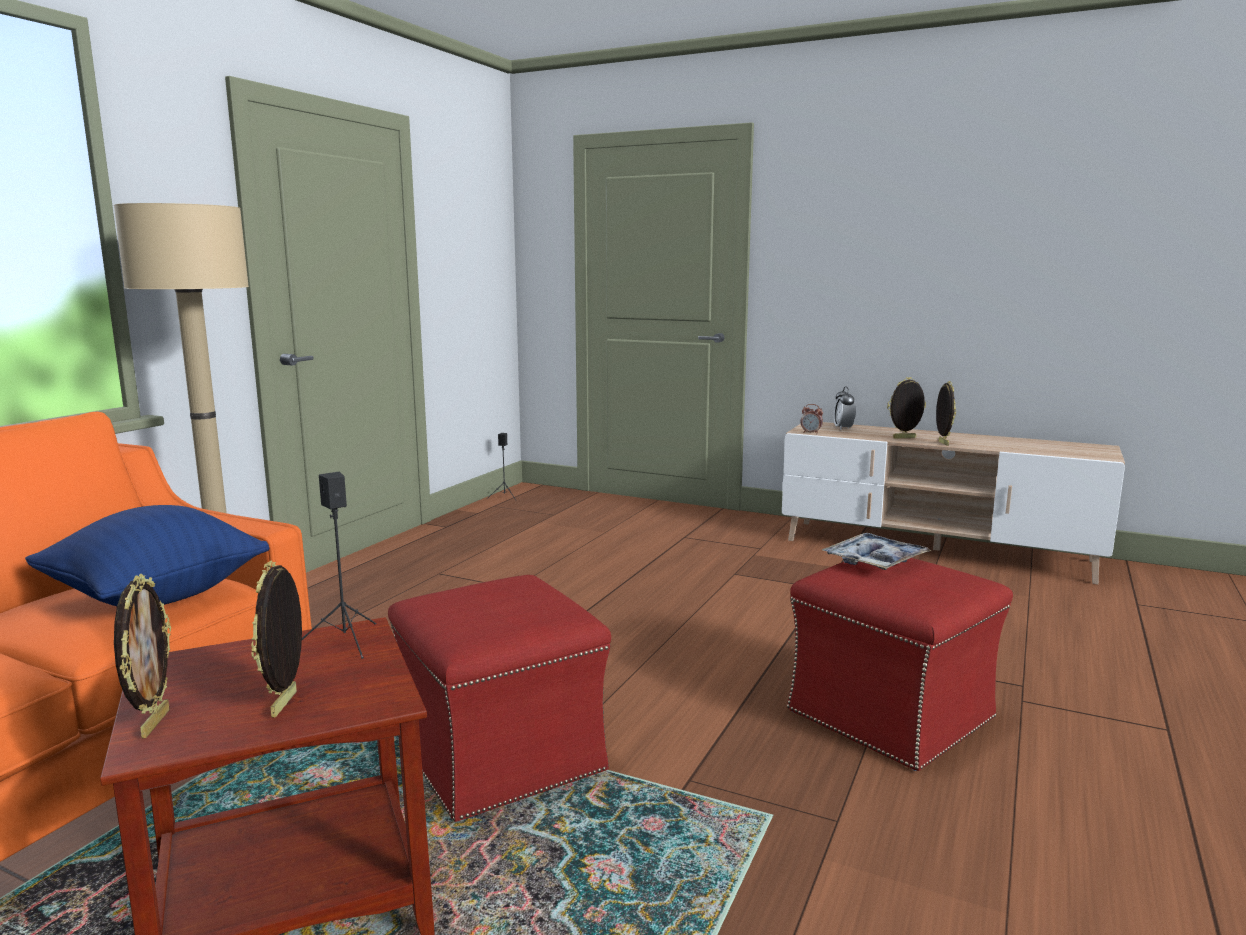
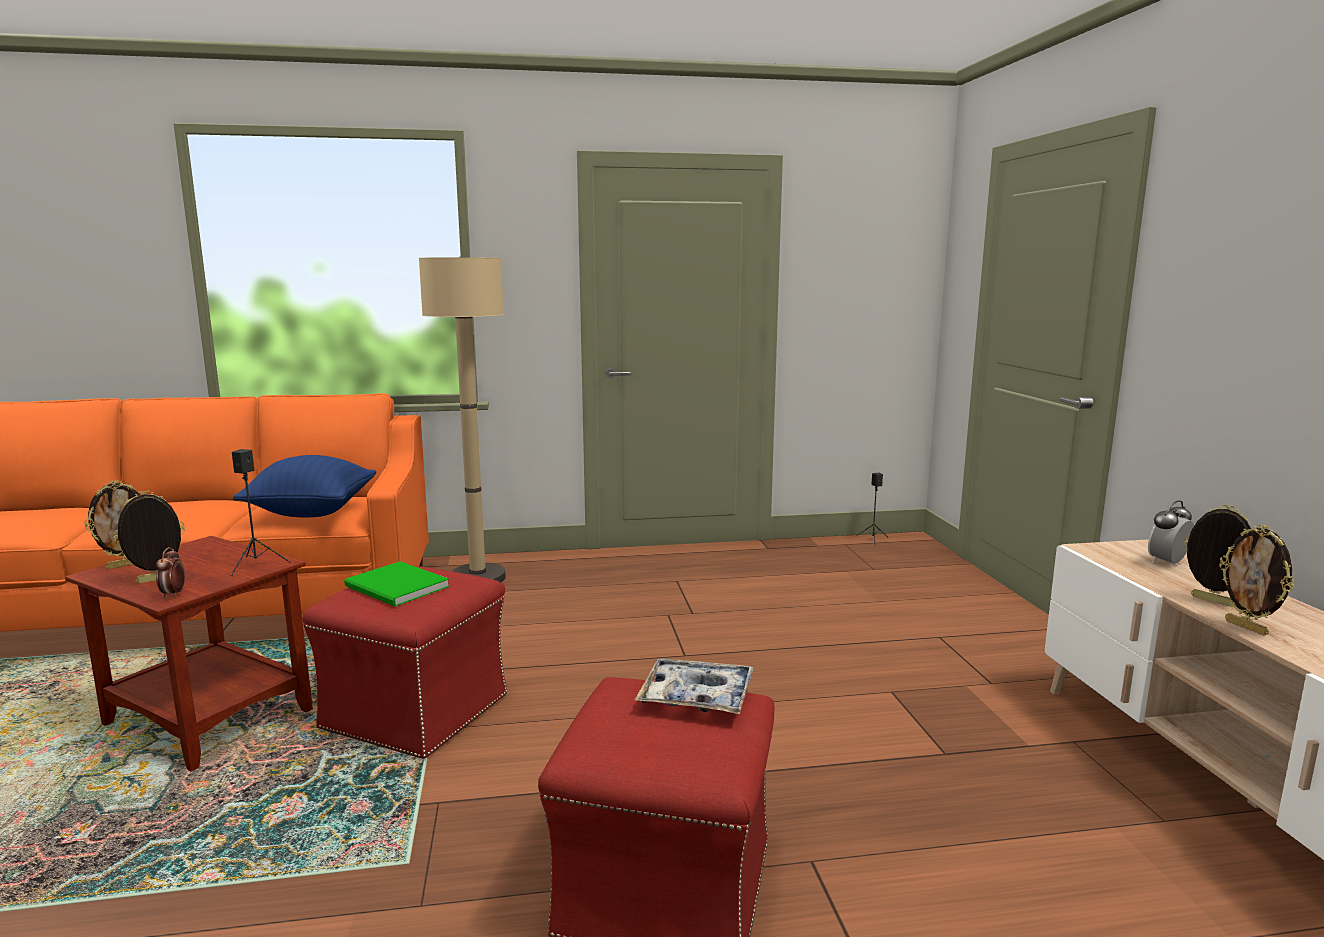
camera: 55 degrees right, 0 degrees up
(491, 609) = (397, 588): none -> green book
(811, 433) = (1091, 554): alarm clock -> alarm clock (173, 594)
(942, 443) = (1247, 627): picture frame -> picture frame turned 105 degrees clockwise

